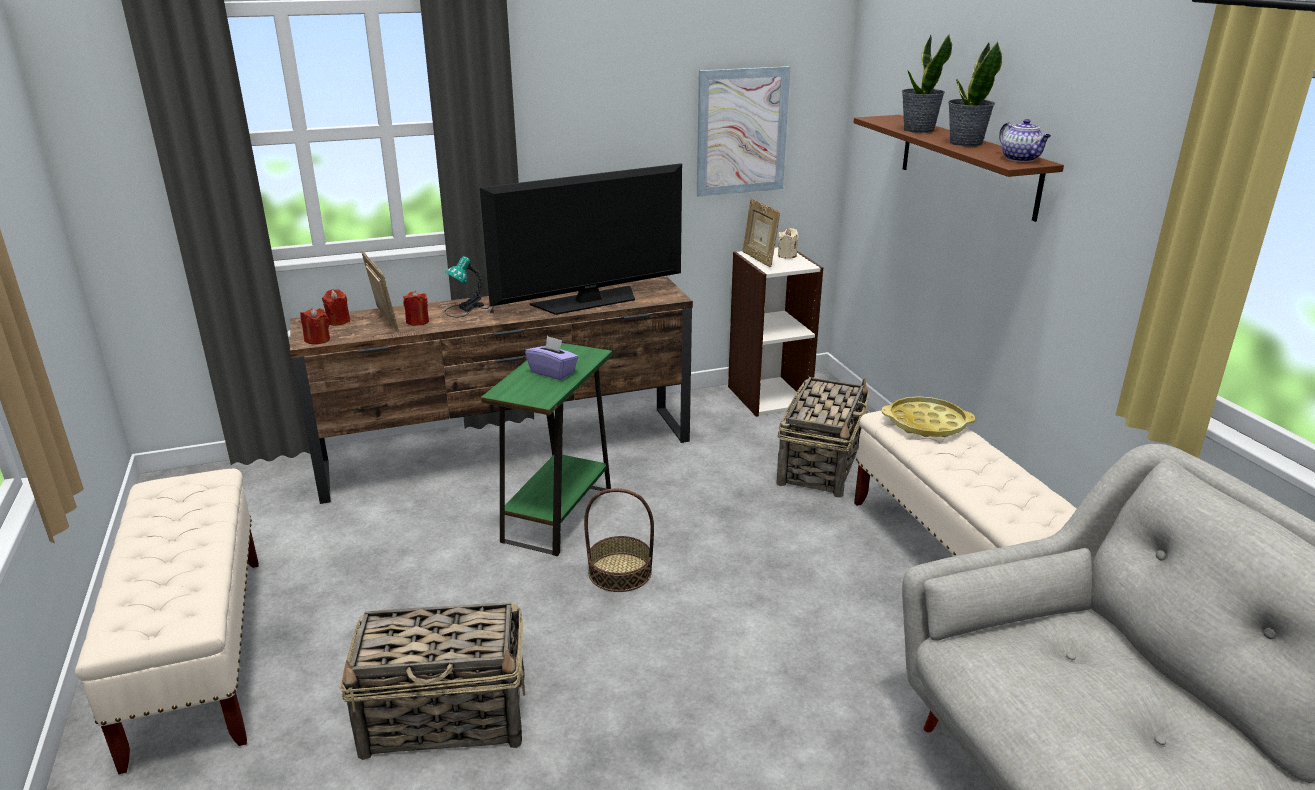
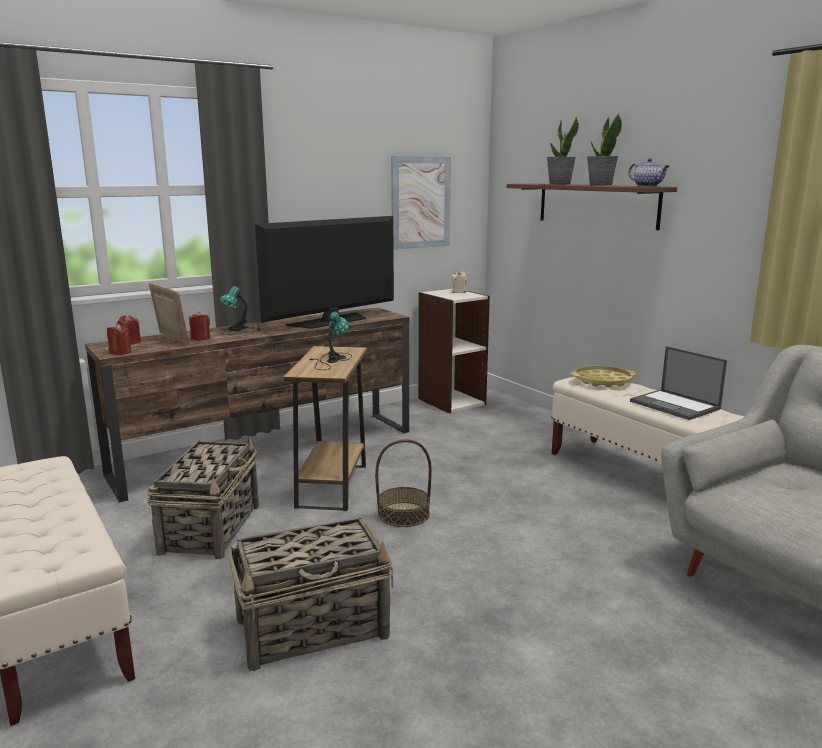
camera: 15 degrees left, 10 degrees down
(553, 372) = (331, 360): purple tissue box -> table lamp
(558, 515) = (332, 486): green side table -> brown side table
(759, 259) = (441, 294): picture frame -> none
(821, 464) = (513, 435): basket -> basket (211, 528)
(998, 484) = (675, 405): none -> laptop

